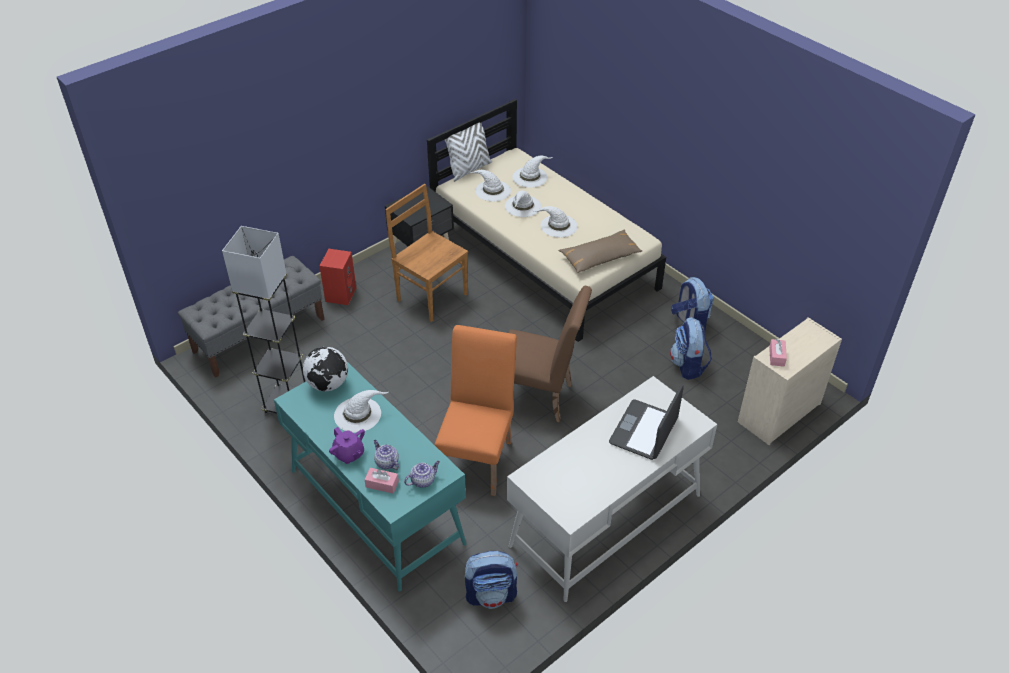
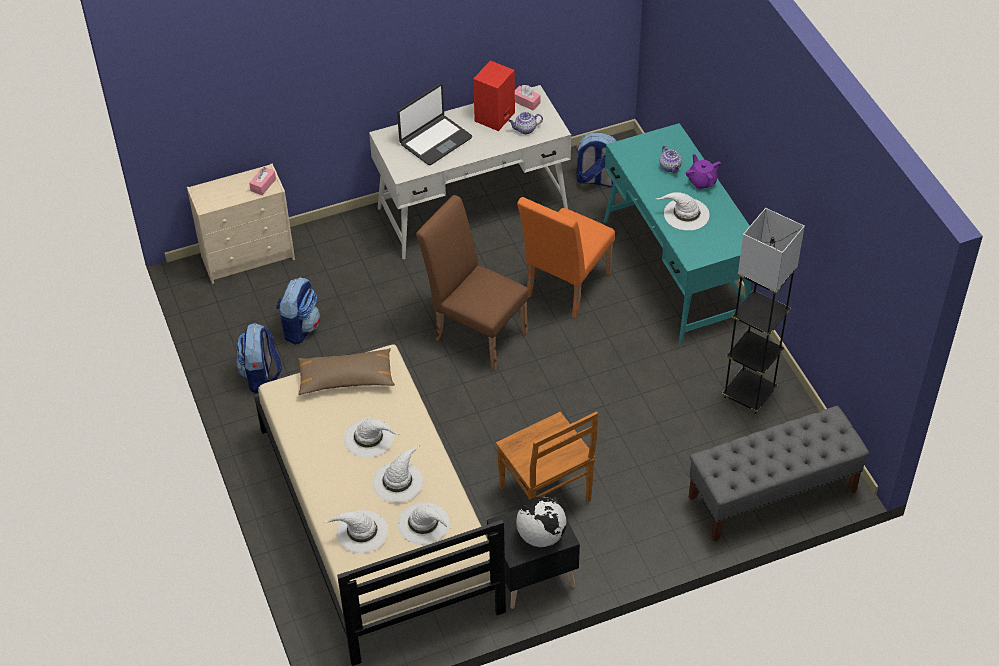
camera: 160 degrees left, 5 degrees up
(328, 384) = (708, 249): globe -> globe (541, 536)
(340, 294) = (660, 531): red speaker -> red speaker (495, 118)
(382, 484) = (678, 152): pink tissue box -> pink tissue box (526, 102)
(423, 480) = (643, 147): teapot -> teapot (525, 129)
(469, 169) = (438, 576): white pillow -> none

